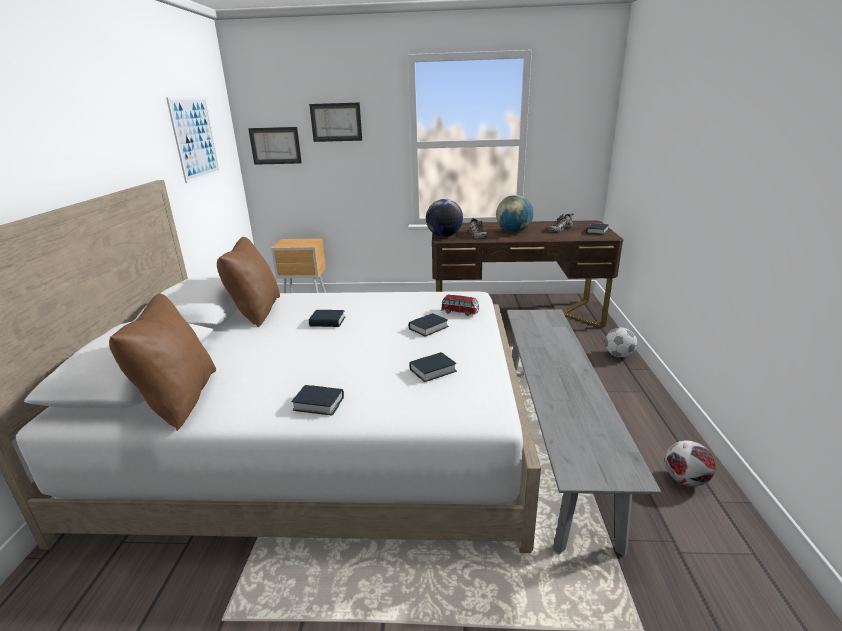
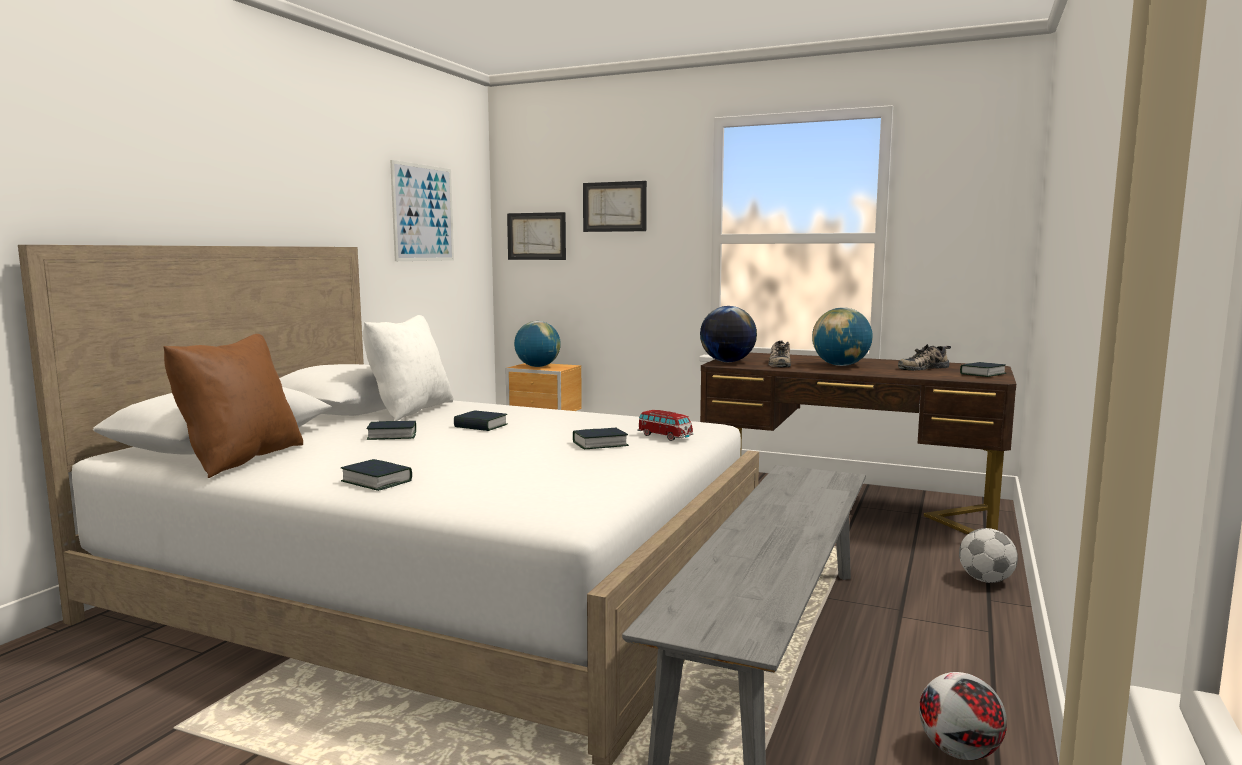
camera: 20 degrees right, 15 degrees down
(255, 312) = (410, 410): brown pillow -> white pillow
(293, 243) = (537, 366): none -> globe
(432, 370) = (550, 476): book -> book (392, 436)

